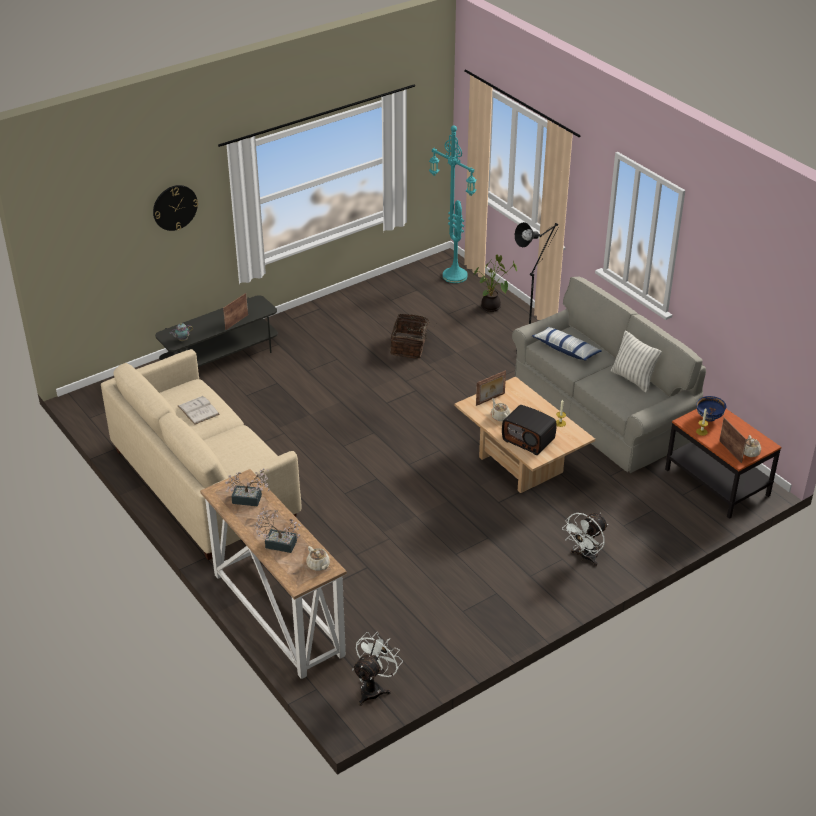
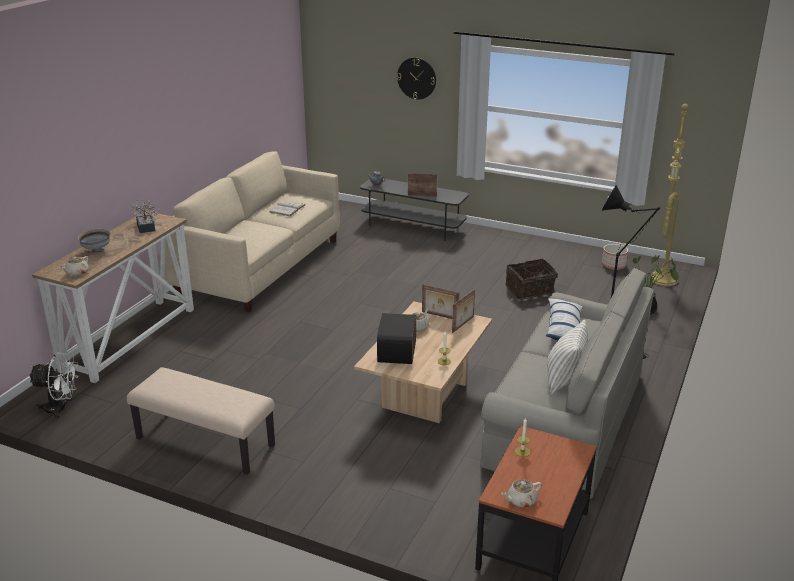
camera: 60 degrees right, 10 degrees down
(277, 543) = (97, 251): potted plant -> grey bowl
(409, 287) = (613, 265): none -> planter
(453, 276) = (661, 279): turquoise floor lamp -> yellow floor lamp
(497, 606) = (204, 442): none -> beige bench
(585, 557) = (316, 476): white fan -> none
(709, 418) = (555, 451): blue bowl -> none
(731, 451) = (508, 484): picture frame -> picture frame (463, 324)

